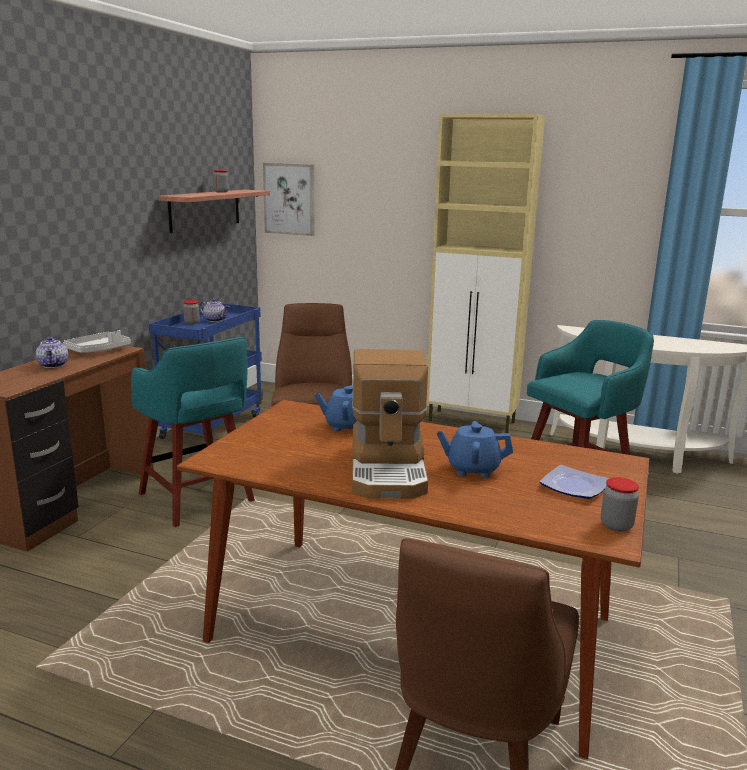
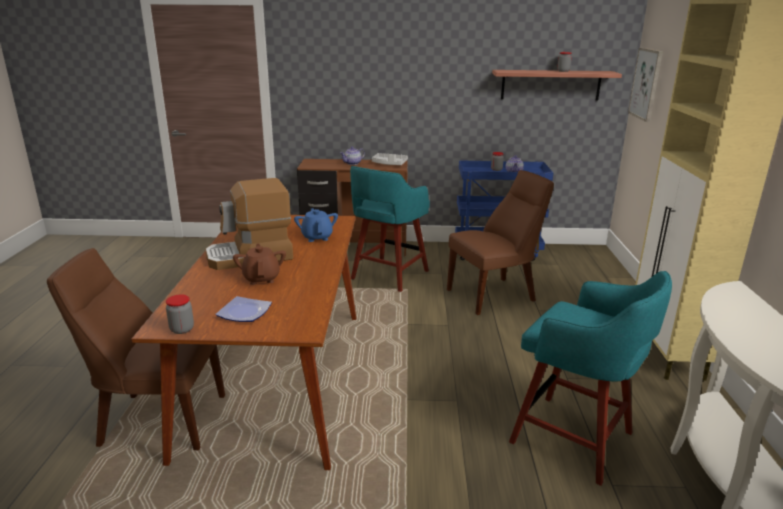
camera: 70 degrees right, 5 degrees up
(472, 469) = (261, 278): blue teapot -> brown teapot

